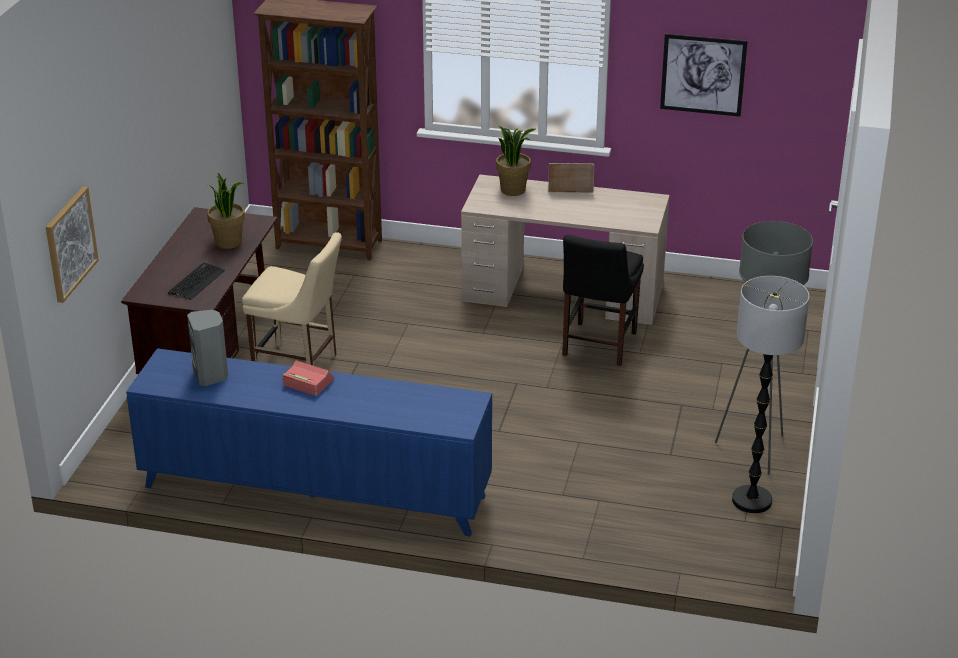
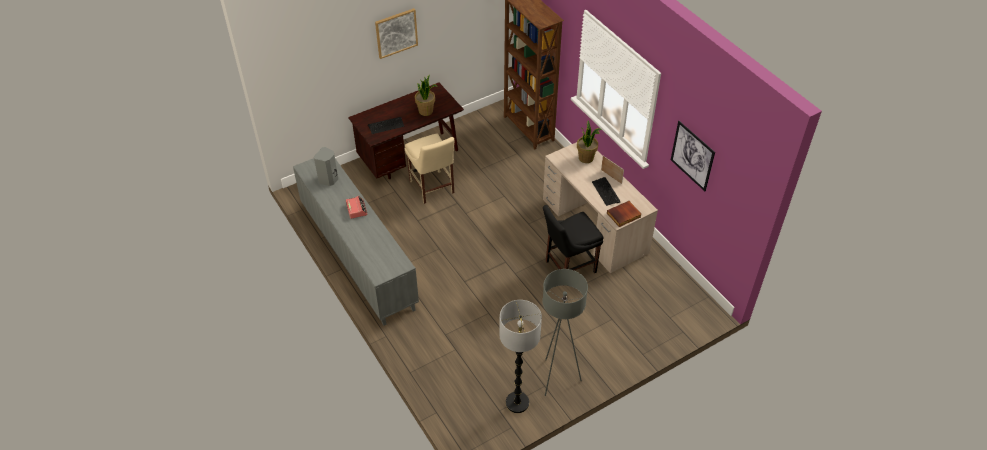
camera: 45 degrees right, 15 degrees up
(70, 243) = (303, 85): picture -> picture (396, 33)
(315, 492) = (358, 258): blue cabinet -> grey cabinet
(588, 207) = (606, 192): none -> keyboard
(643, 217) = (624, 215): none -> book

